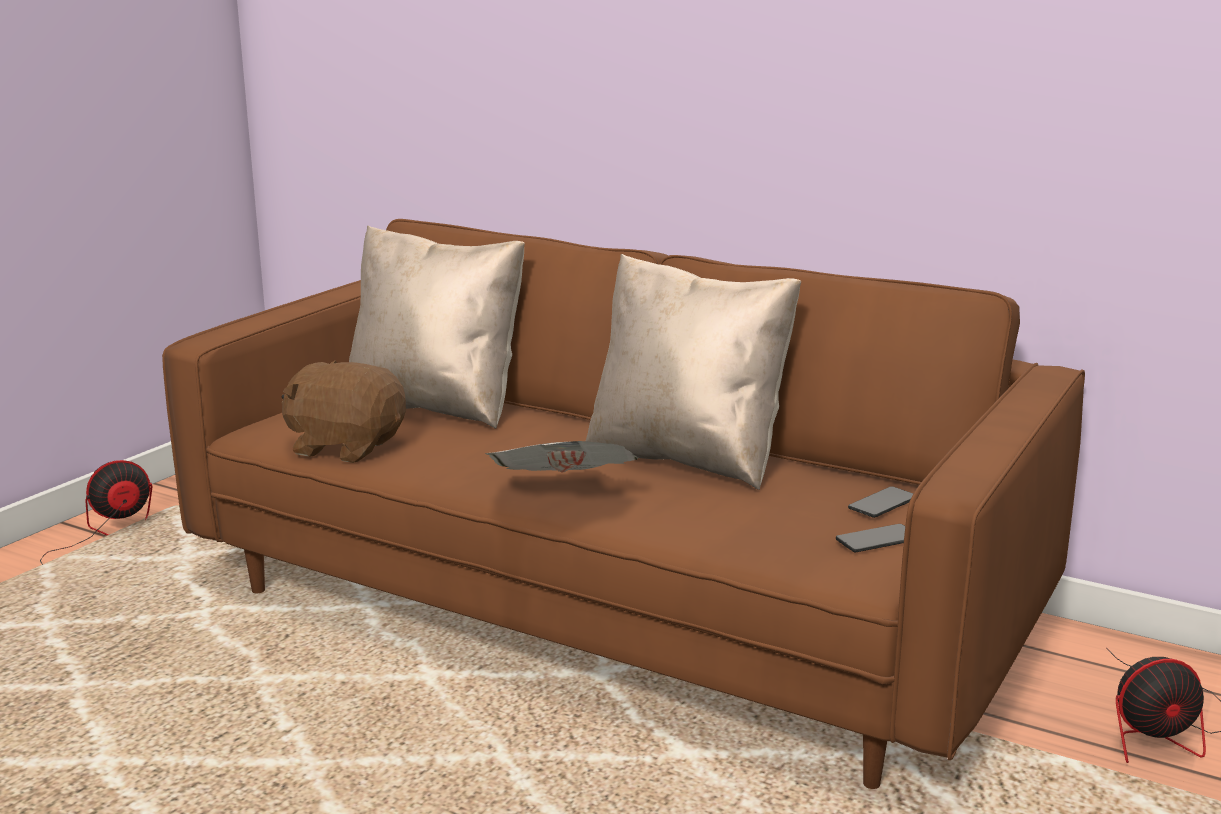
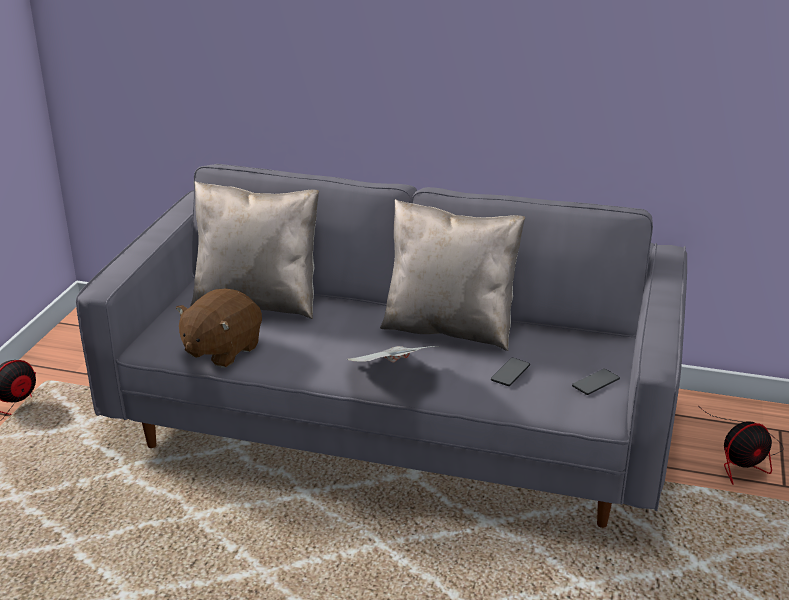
camera: 15 degrees left, 10 degrees up
(346, 447) = (221, 350): brown plush toy -> brown plush toy turned 60 degrees counterclockwise
(610, 608) = (394, 422): brown sofa -> grey sofa
(883, 504) = (585, 352): phone -> phone (510, 373)

